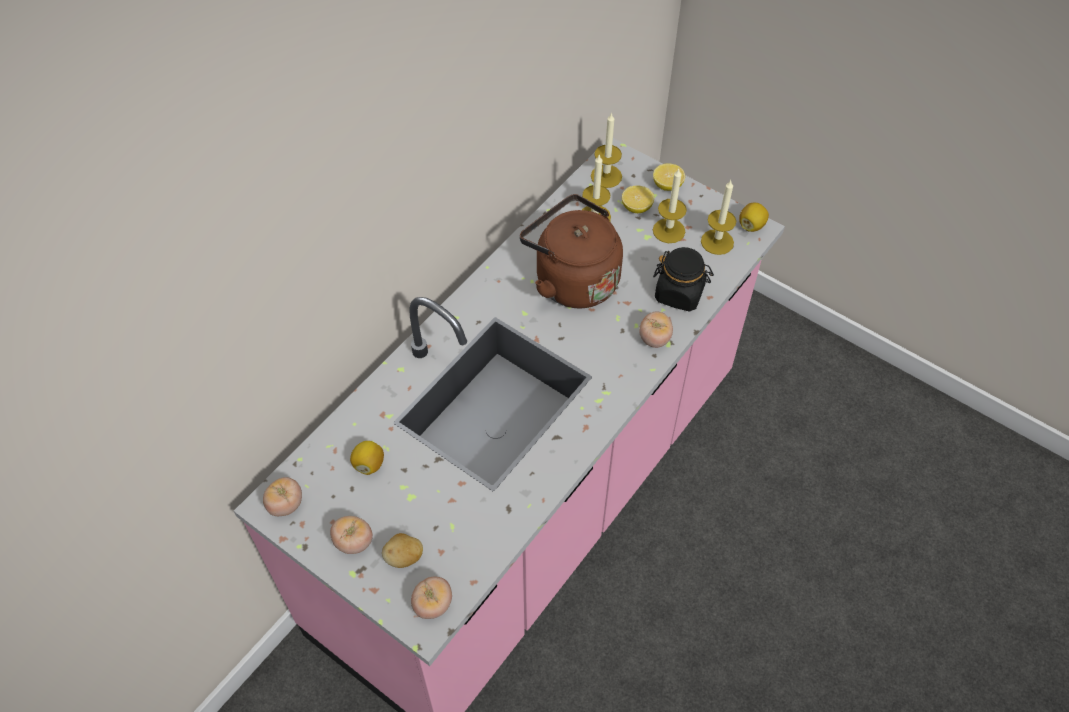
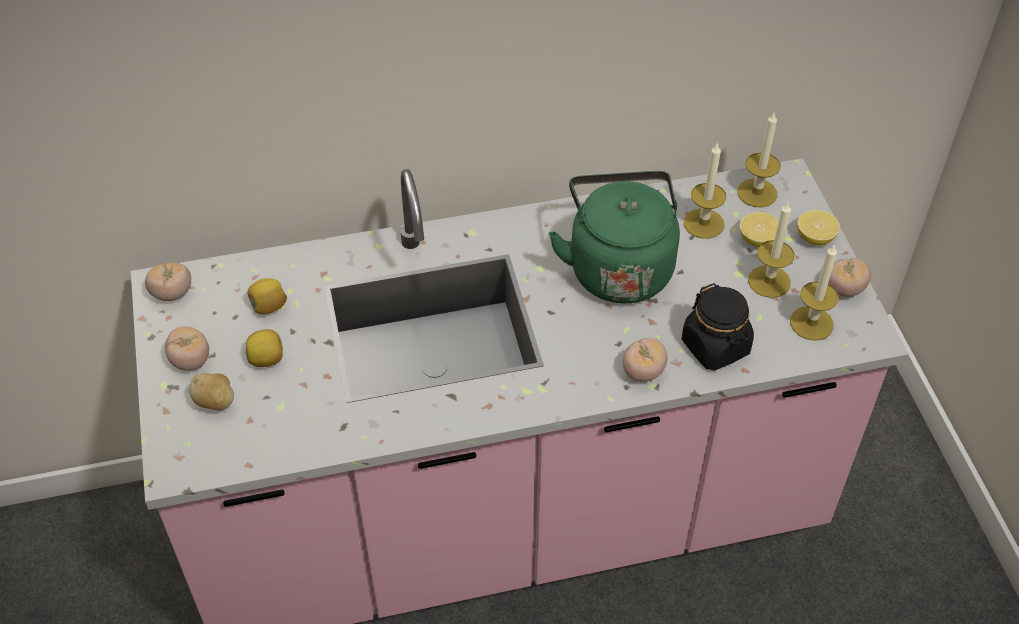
camera: 40 degrees right, 5 degrees down
(433, 604) = (197, 458): tomato -> tomato (843, 289)
(572, 279) = (618, 267): brown kettle -> green kettle
(751, 225) = (869, 330): lemon -> lemon (267, 359)

